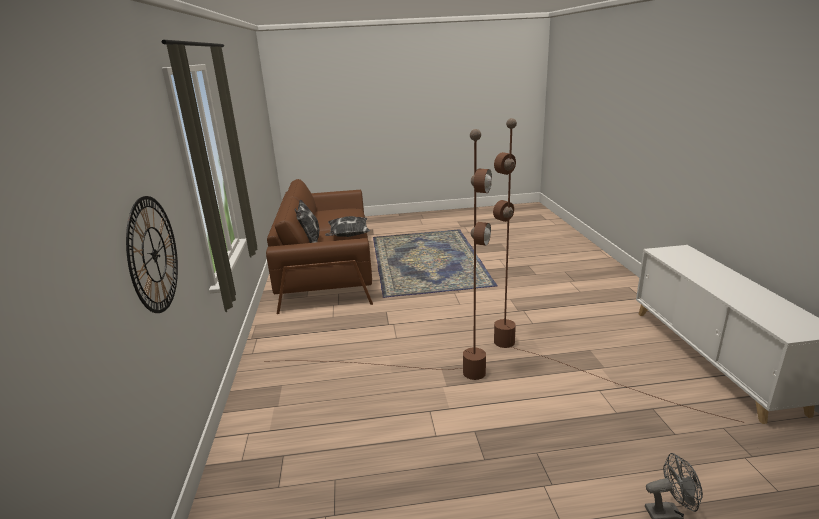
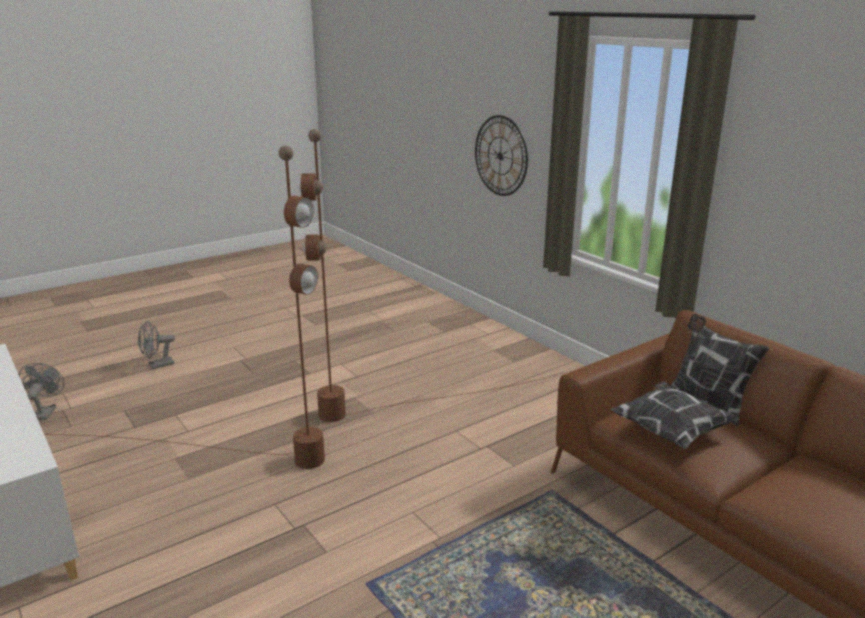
camera: 150 degrees right, 0 degrees up
(772, 459) = (45, 412): none -> grey fan

